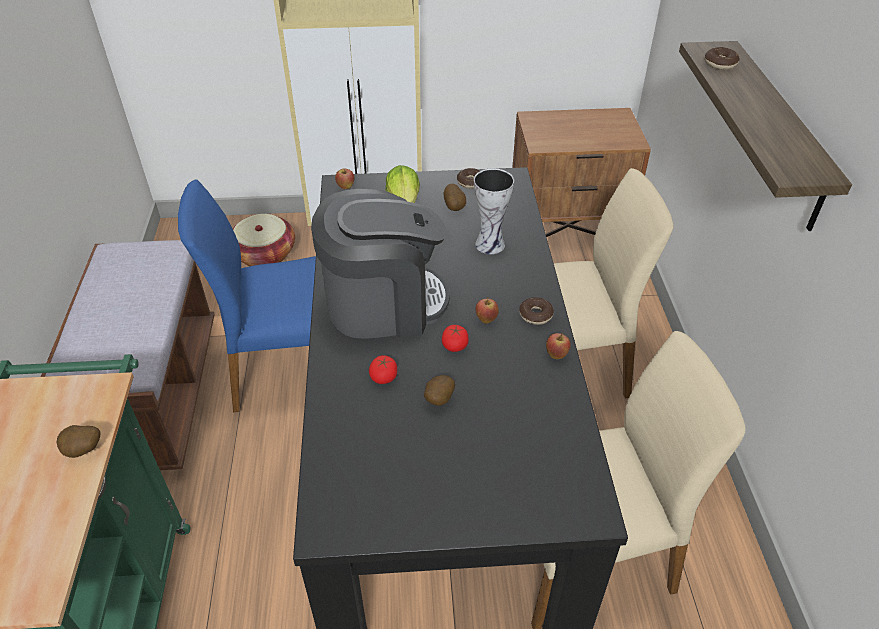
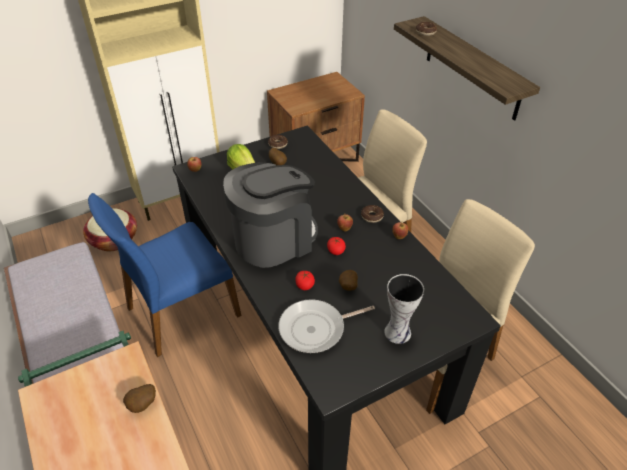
camera: 25 degrees left, 0 degrees up
(359, 440) = (316, 329): none -> frying pan
(491, 244) = (317, 180): vase -> vase (398, 331)

